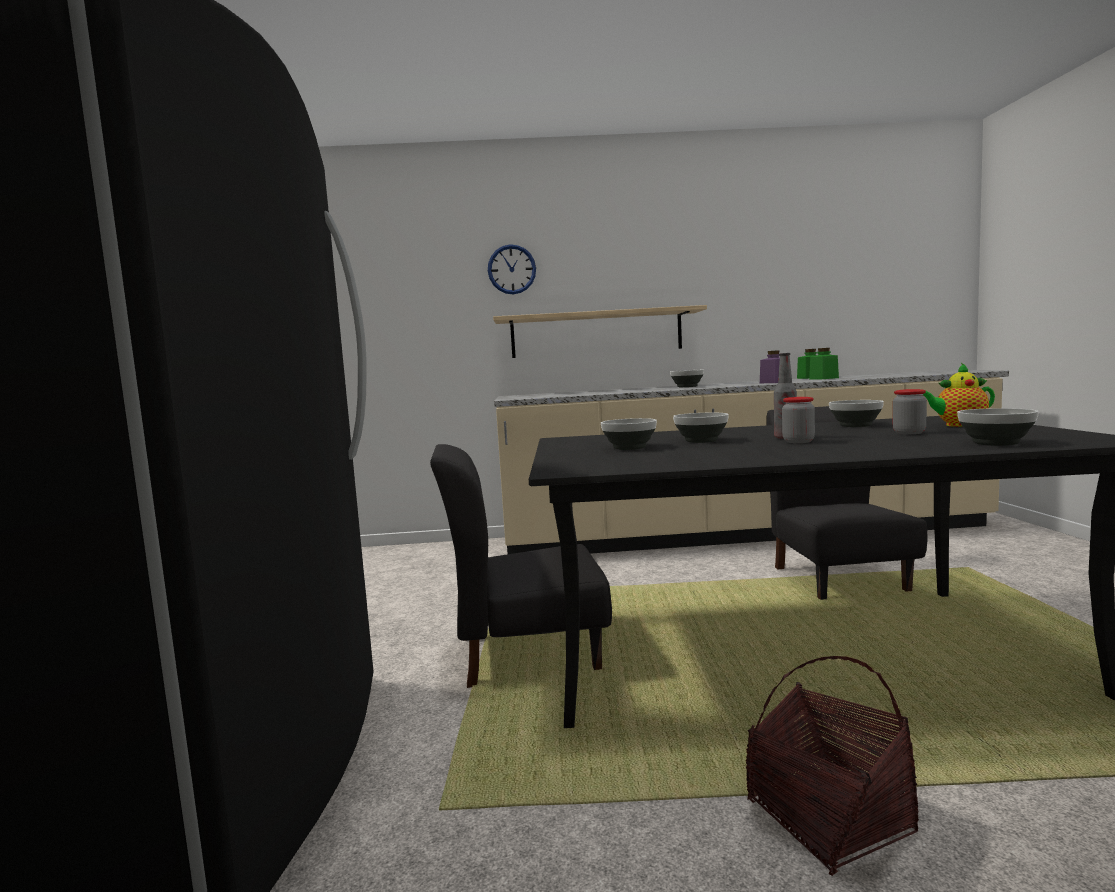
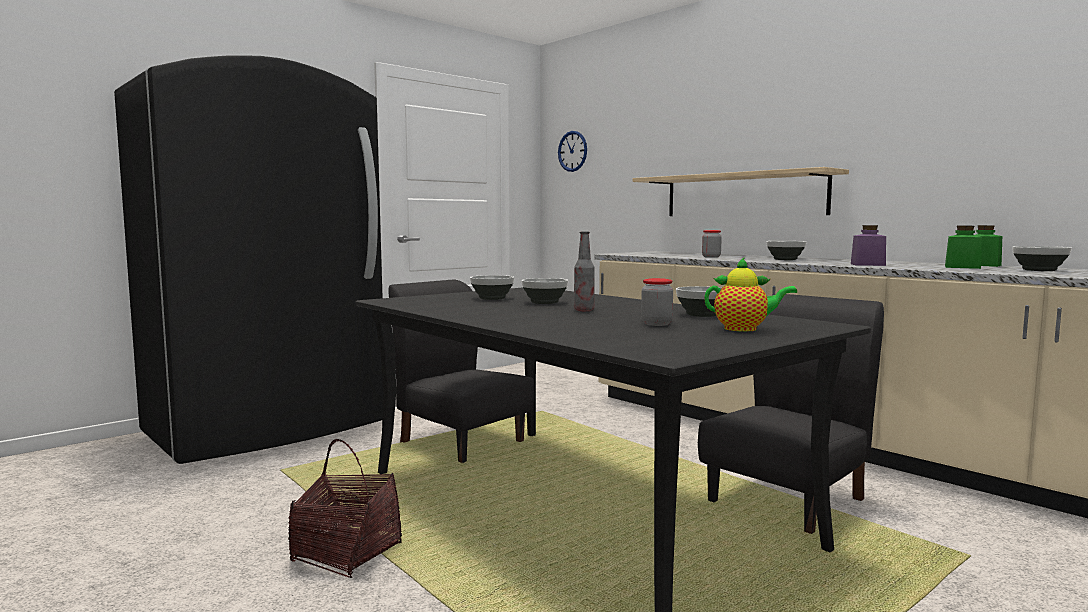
camera: 50 degrees right, 0 degrees up
(511, 269) = (676, 131): wall clock -> wall clock (572, 151)
(798, 441) = (561, 313): jar -> jar (711, 257)
(957, 425) = (744, 329): teapot -> teapot turned 135 degrees clockwise
(996, 443) = (599, 337): bowl -> bowl (1040, 270)

